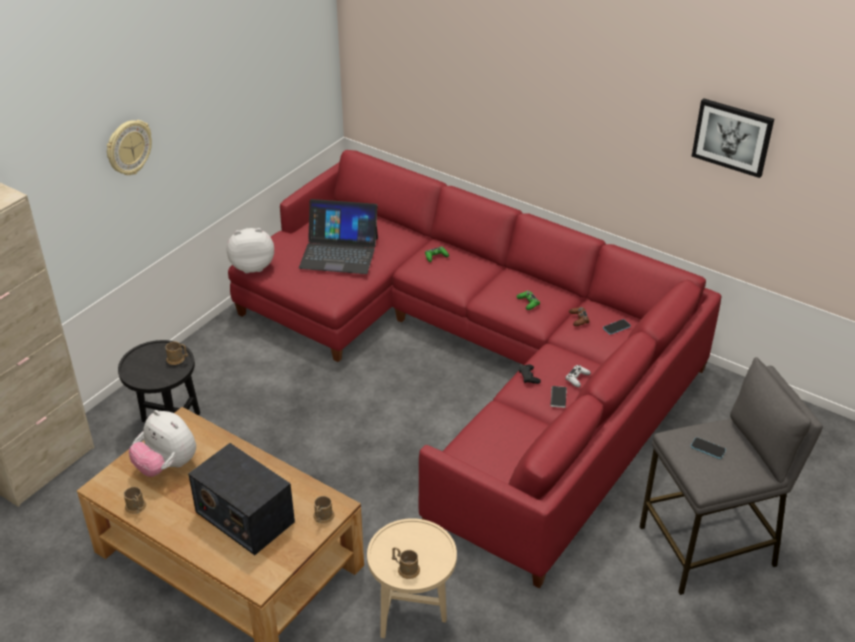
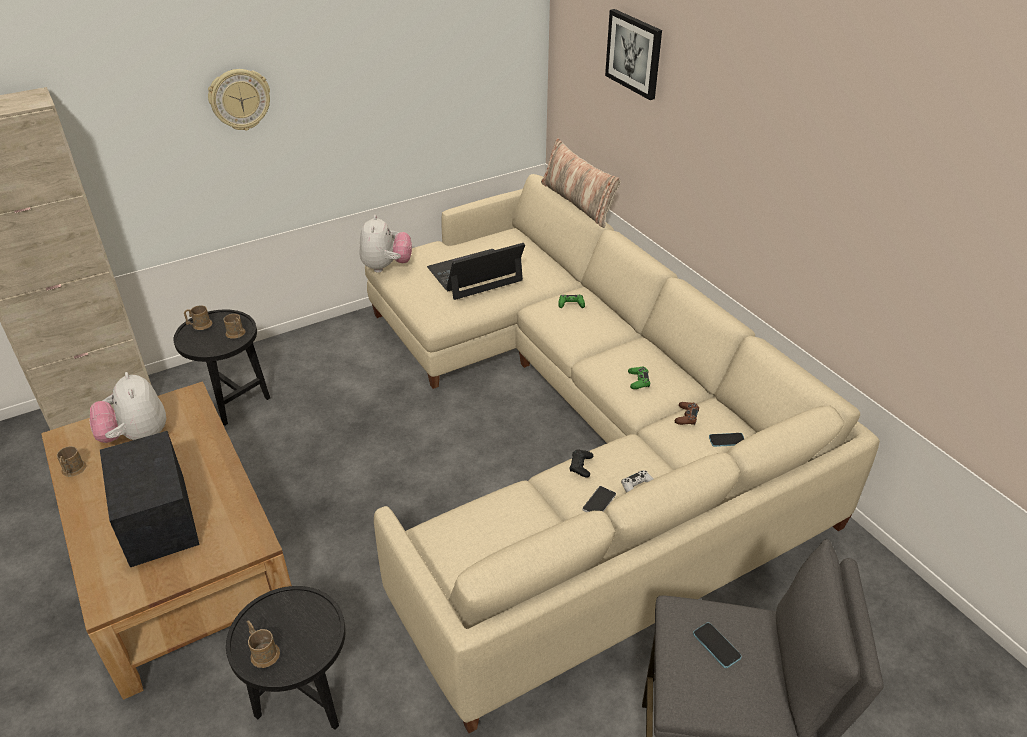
camera: 25 degrees right, 0 degrees up
(252, 266) = (386, 267): plush toy -> plush toy turned 75 degrees clockwise
(322, 517) = (230, 551): brown mug -> brown mug (199, 325)
(339, 252) = (475, 274): laptop -> laptop turned 120 degrees clockwise
(403, 167) = (578, 202): none -> pillow
(412, 616) = (306, 704): beige side table -> black side table
(474, 359) = (574, 429): red sofa -> beige sofa
(732, 137) = (932, 223): picture -> picture (634, 53)

